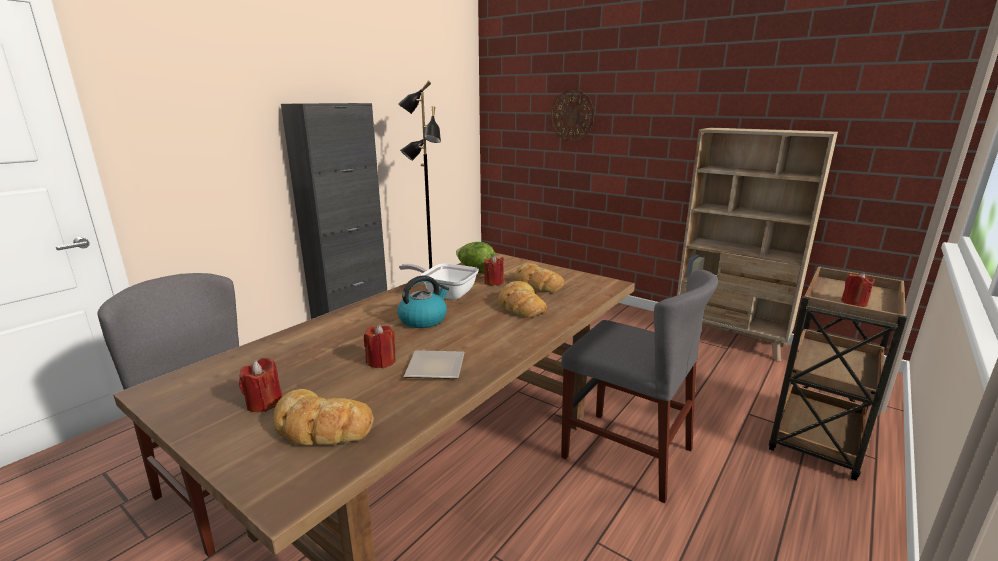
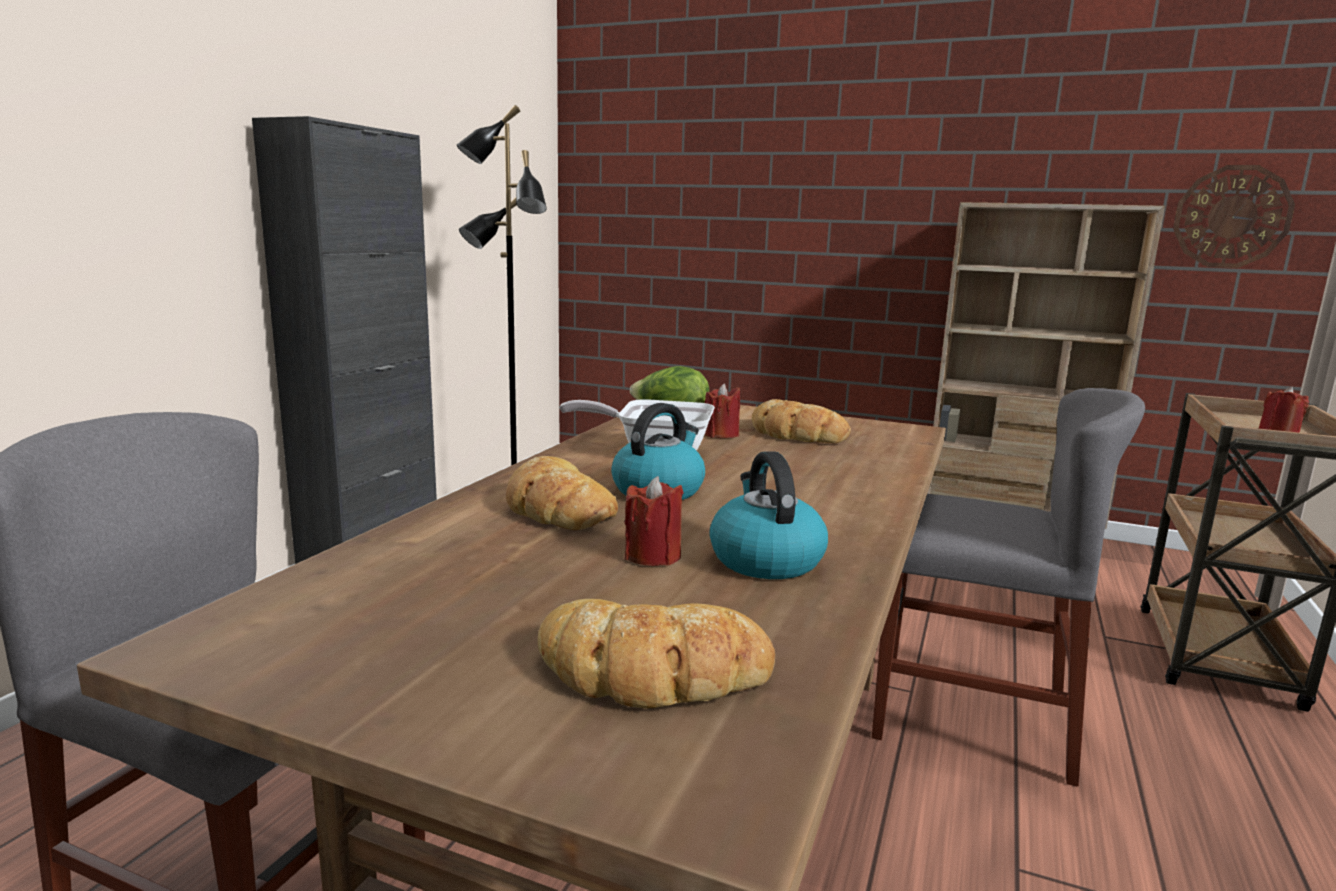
camera: 15 degrees left, 5 degrees down
(264, 403) = (481, 644): red candle -> none
(433, 369) = (765, 559): plate -> kettle
(520, 305) = (805, 463): bread -> bread (557, 508)
(572, 116) = (730, 189): wall clock -> wall clock (1231, 217)

